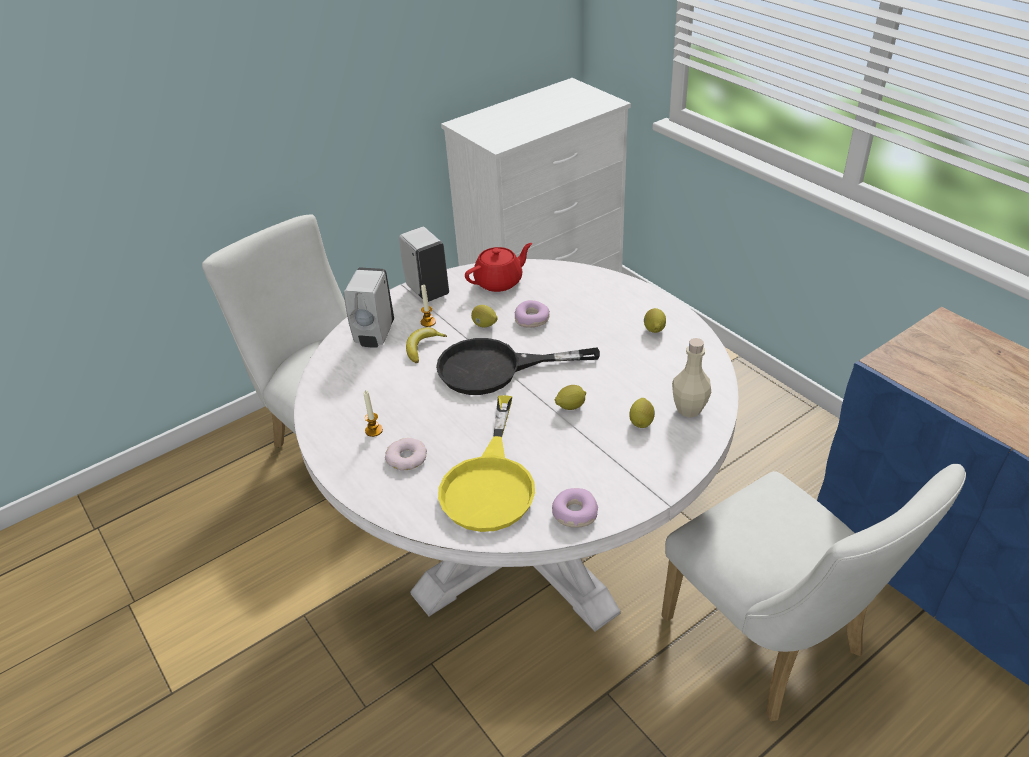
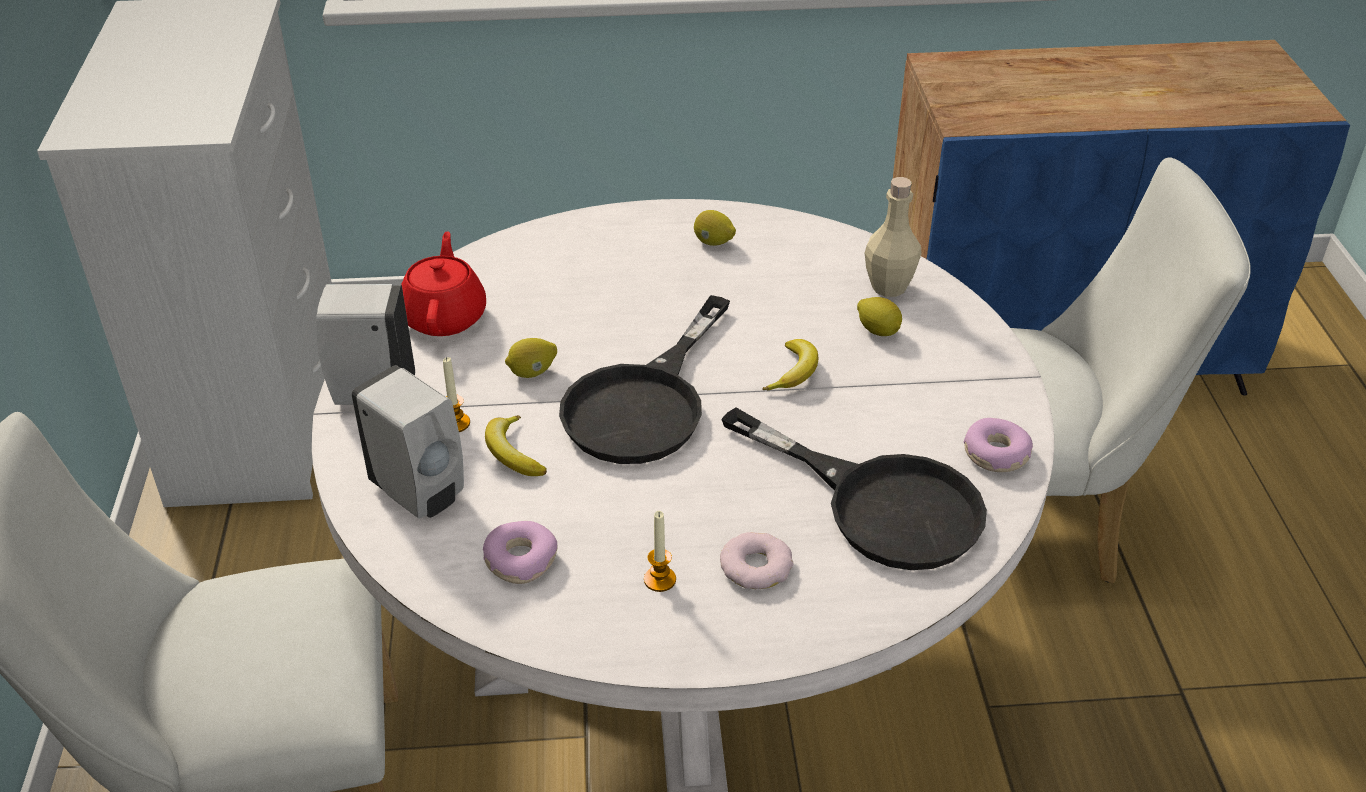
camera: 60 degrees left, 0 degrees up
(490, 482) = (880, 504): yellow frying pan -> black frying pan
(532, 319) = (572, 325): donut -> donut (520, 560)
(570, 406) = (794, 372): lemon -> banana

